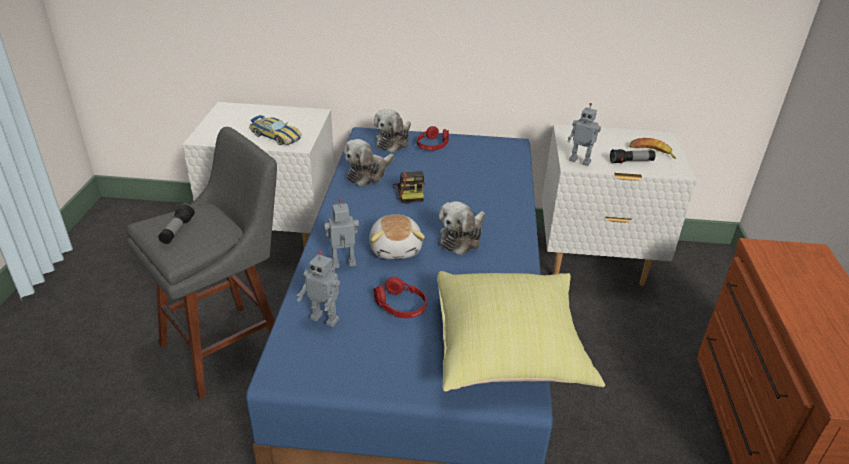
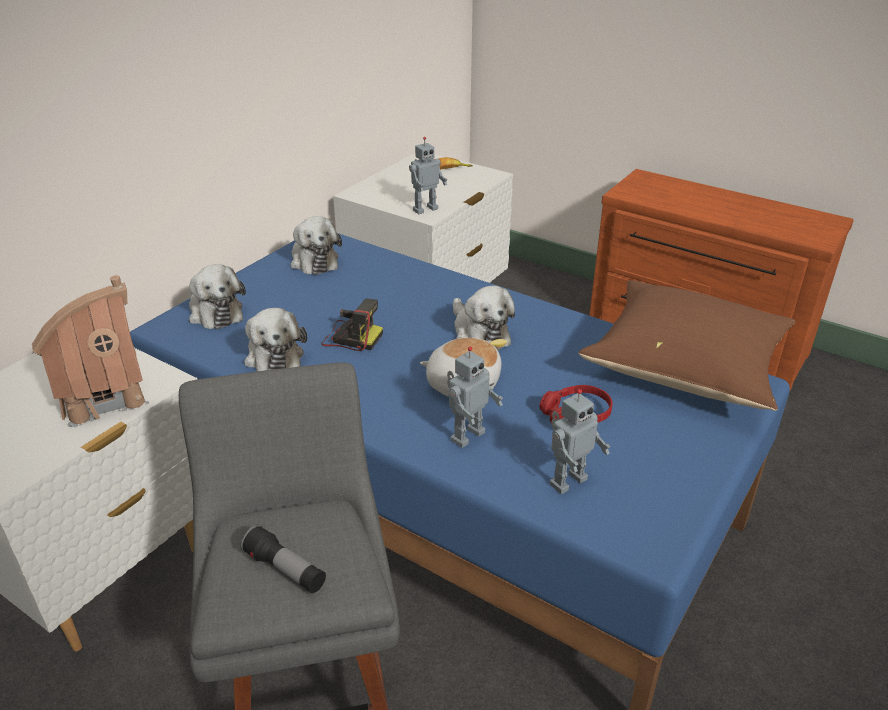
camera: 60 degrees left, 0 degrees up
(275, 136) = (104, 396): toy car -> toy house
(343, 265) = (466, 435): toy robot -> toy robot turned 150 degrees counterclockwise
(433, 145) = (260, 288): red headphones -> none
(483, 151) = (313, 260): none -> plush toy
(509, 351) = (687, 369): yellow pillow -> brown pillow
(631, 162) = (453, 187): flashlight -> none

